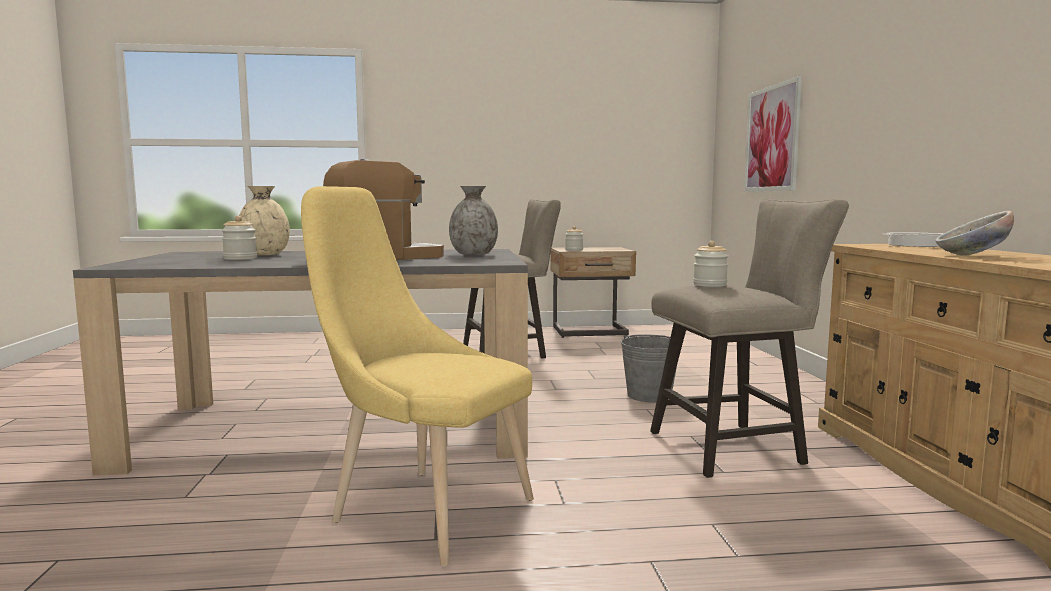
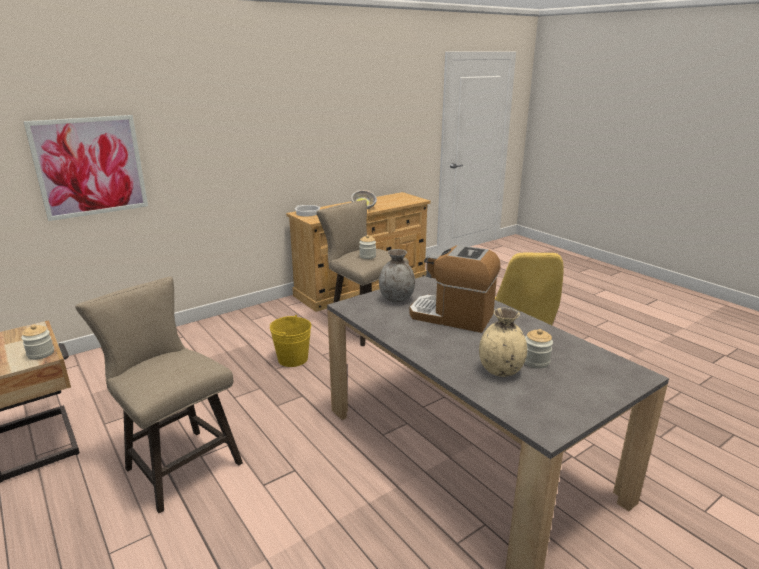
camera: 120 degrees left, 15 degrees up
(649, 395) = (292, 359): grey bucket -> yellow bucket

